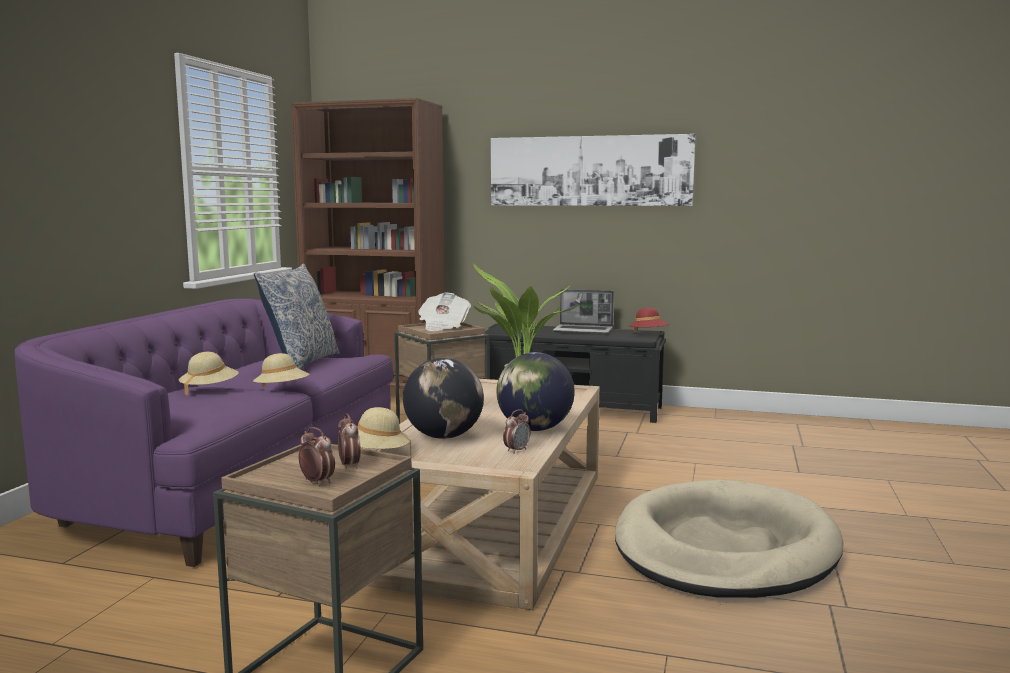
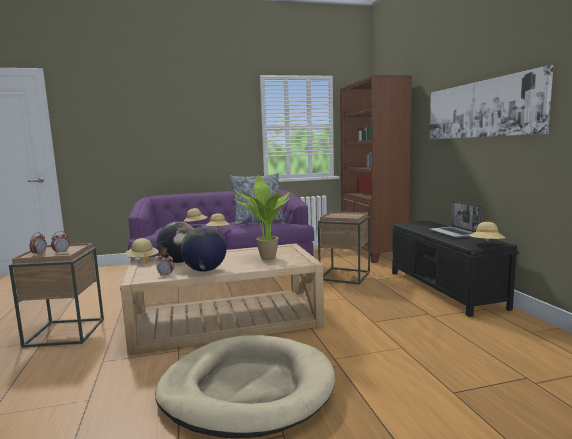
camera: 60 degrees right, 0 degrees up
(443, 327) = (349, 215): newspaper -> none
(648, 334) = (486, 244): red hat -> beige hat

